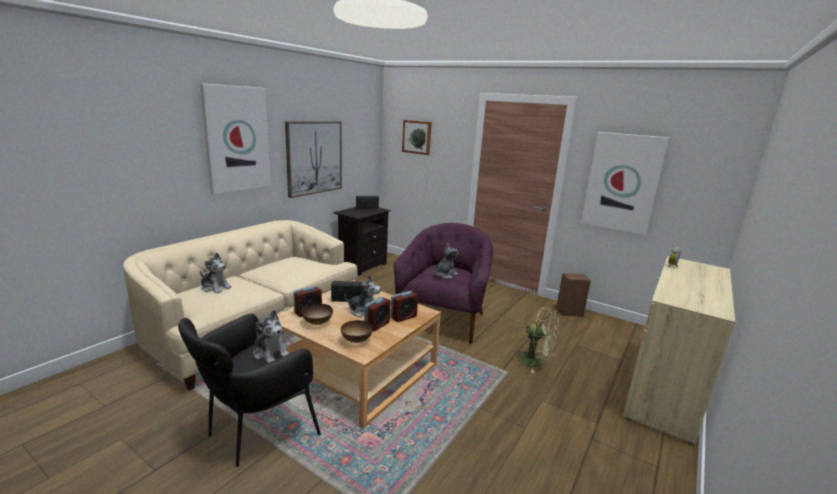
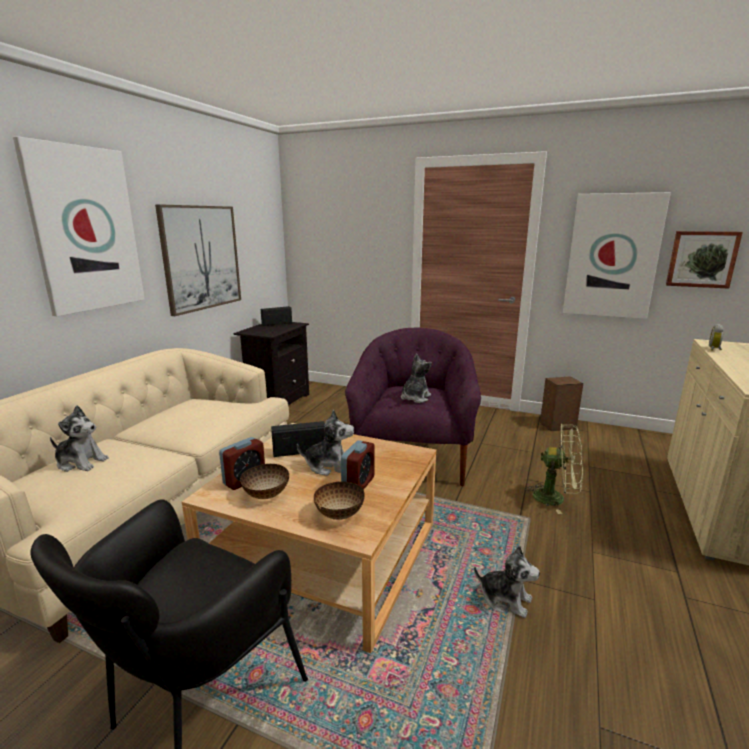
camera: 10 degrees left, 0 degrees up
(270, 353) = (208, 564): plush toy -> plush toy (505, 599)
(403, 317) = (390, 465): alarm clock -> none
(417, 137) = (333, 225): picture -> picture (701, 259)

